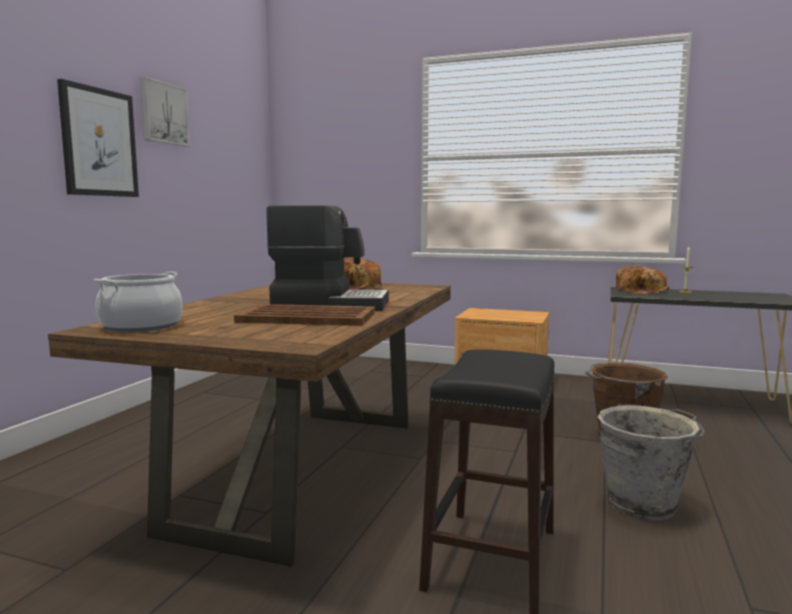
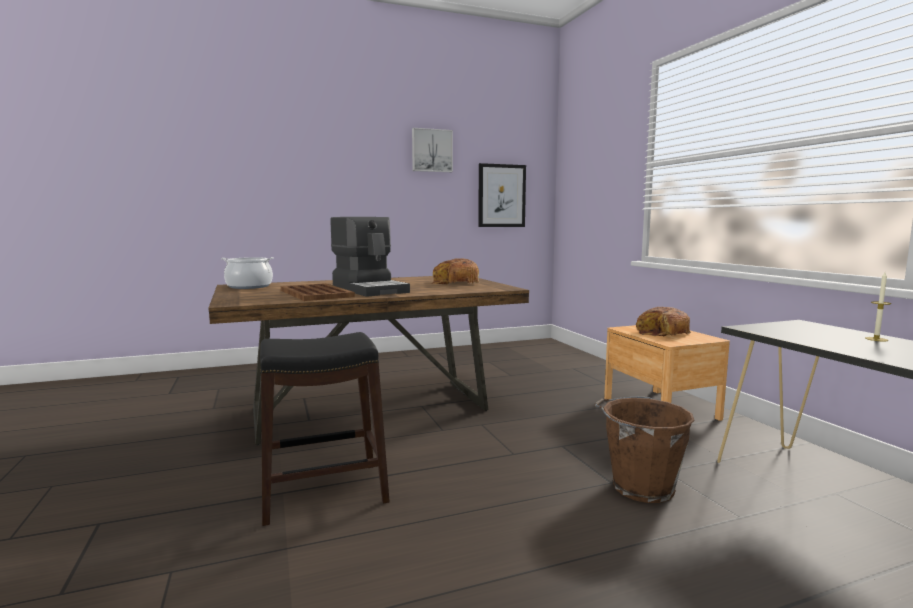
camera: 50 degrees right, 0 degrees up
(99, 142) = (374, 176): picture -> picture (501, 196)
(641, 291) = (808, 328): bread -> bread (663, 333)
(643, 504) = (494, 529): grey bucket -> none

